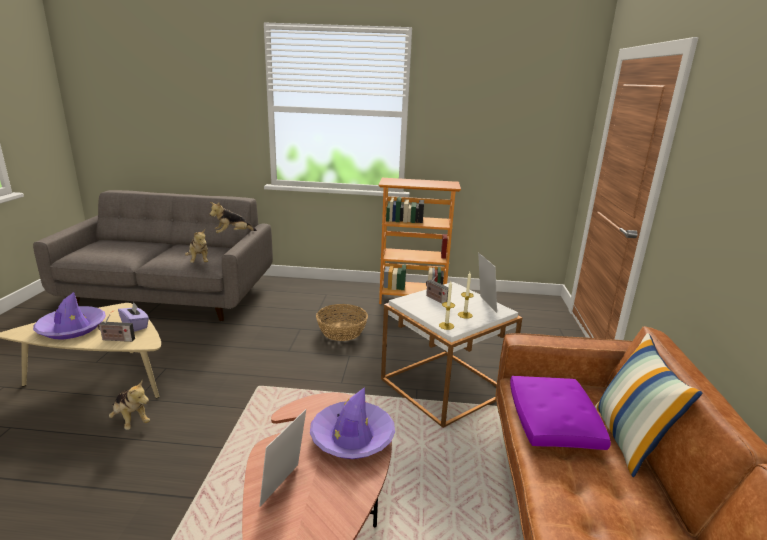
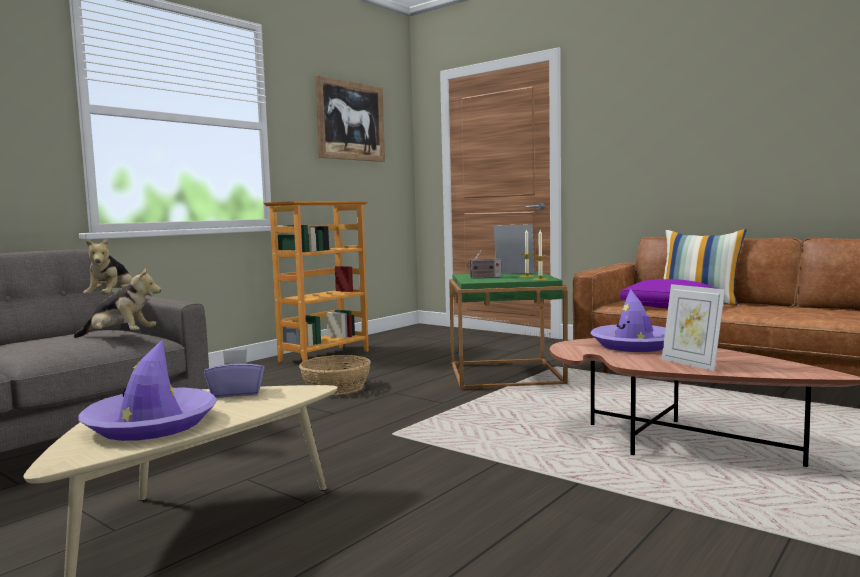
camera: 55 degrees left, 15 degrees down
(117, 339) = (264, 402): radio -> none
(131, 420) = (361, 509): plush toy -> none
(444, 386) = (505, 374): white side table -> green side table
(504, 105) = (351, 121): none -> picture

